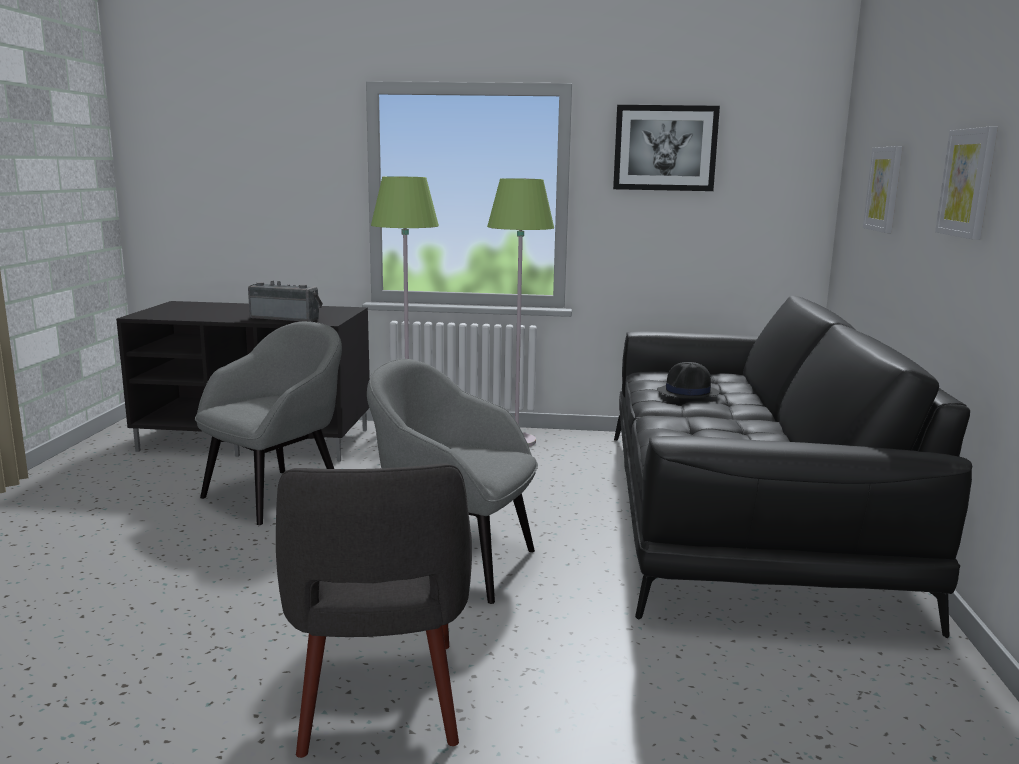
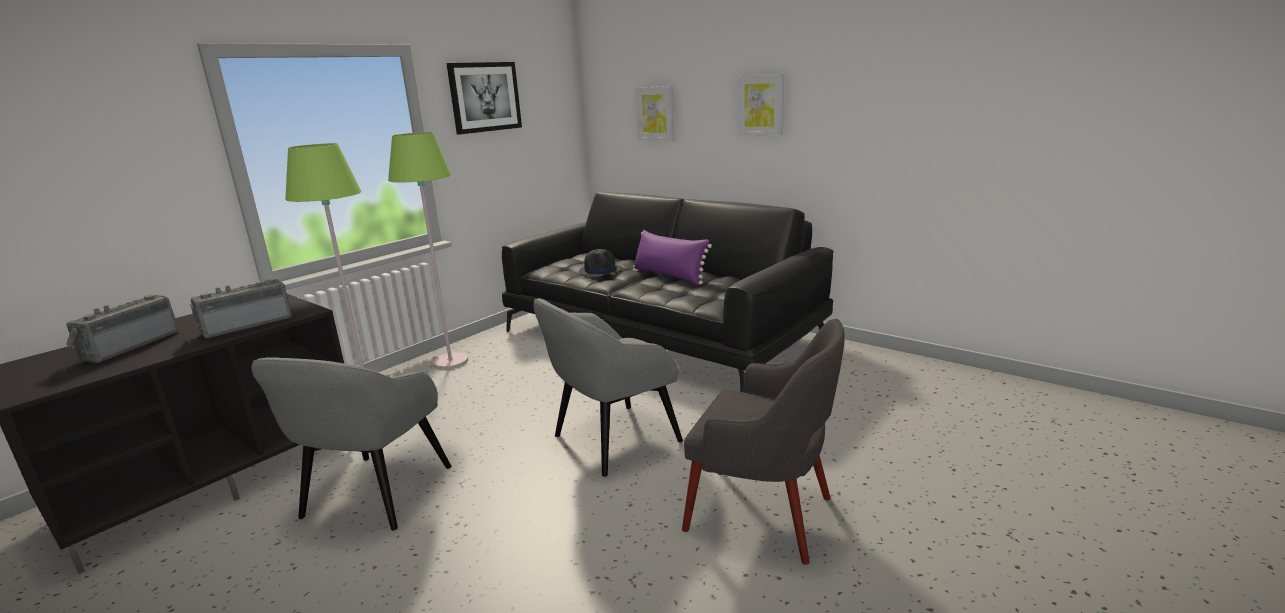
camera: 55 degrees left, 5 degrees up
(226, 310) = (129, 346): none -> radio
(275, 495) = (376, 493): grey armchair -> grey armchair turned 150 degrees counterclockwise
(739, 424) = (669, 275): none -> purple pillow

